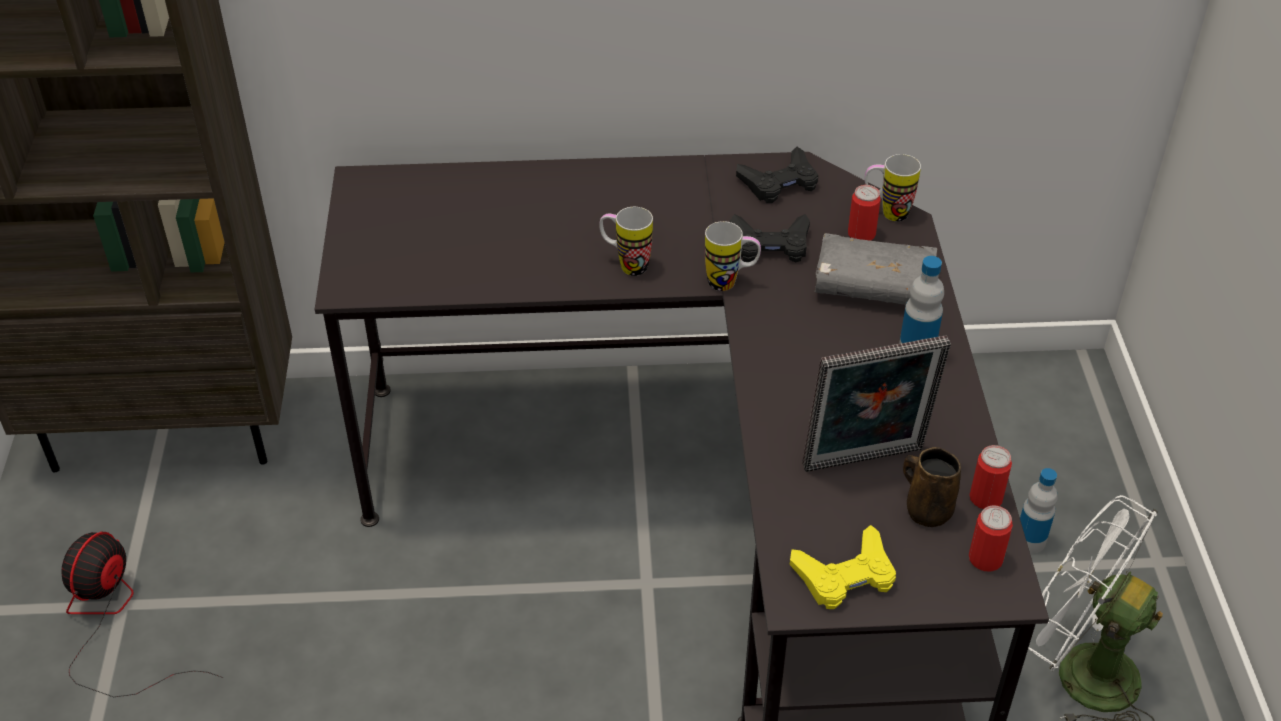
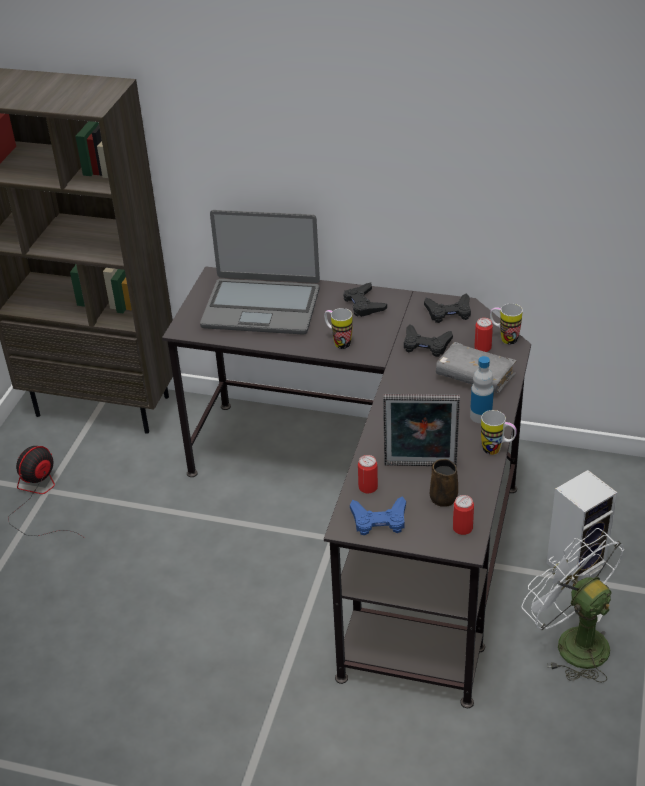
camera: 20 degrees right, 5 degrees down
(467, 224) = (261, 307): none -> laptop
(636, 191) = (364, 304): none -> black game controller
(730, 283) = (392, 361): mug -> mug (497, 450)
(845, 575) = (379, 520): yellow game controller -> blue game controller
(986, 498) = (480, 498): can -> can (368, 487)
(1030, 541) = (576, 563): bottle -> speaker

